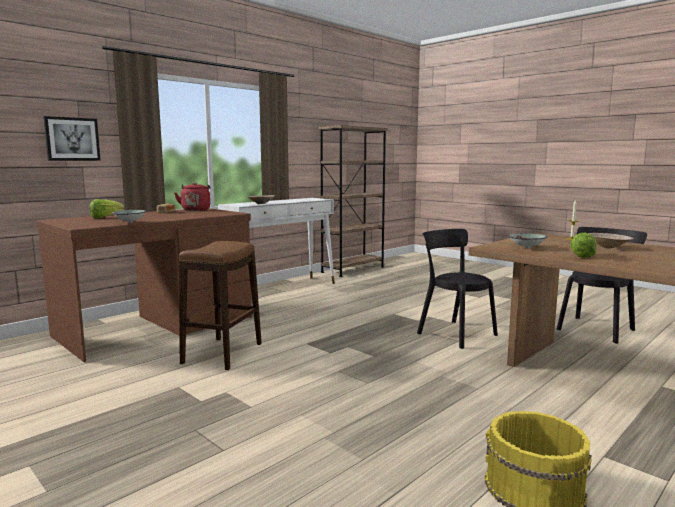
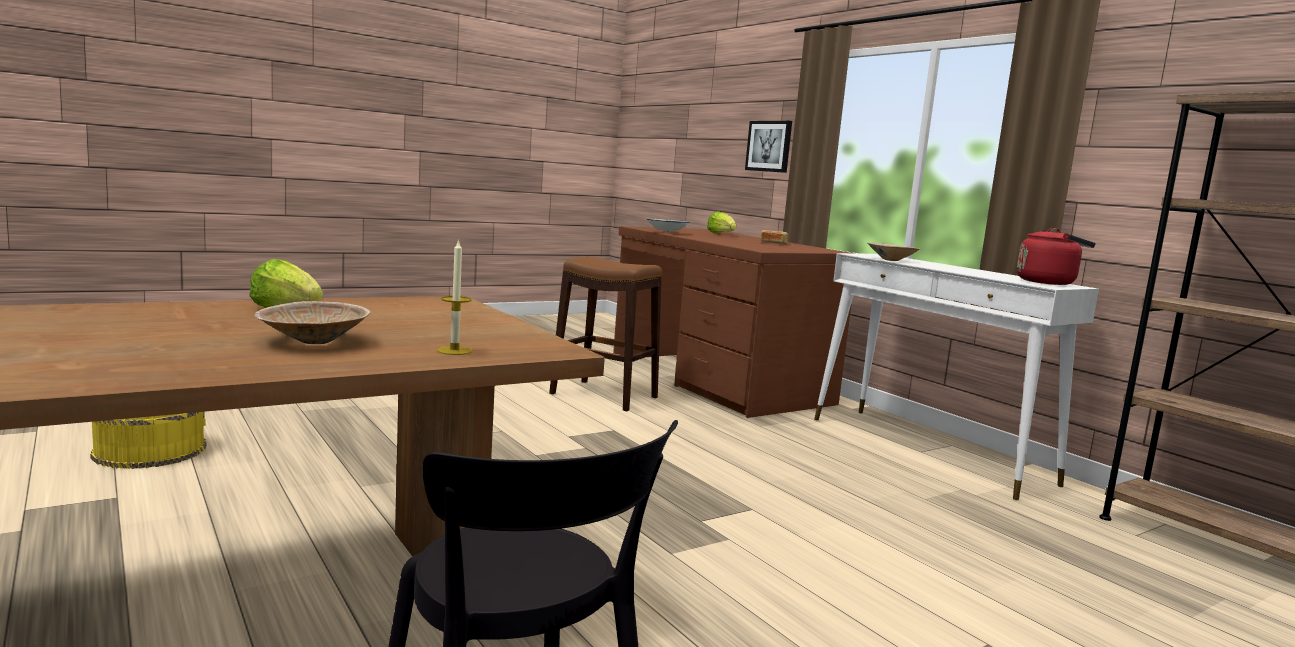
camera: 100 degrees right, 0 degrees up
(196, 210) = (813, 249): red kettle -> red kettle (1049, 282)
(454, 333) = (601, 534): black chair -> none
(527, 248) = (408, 309): bowl -> none

